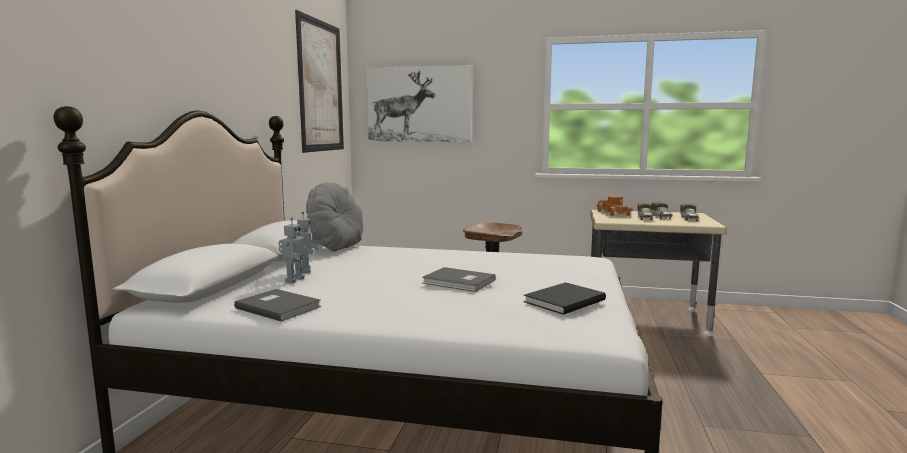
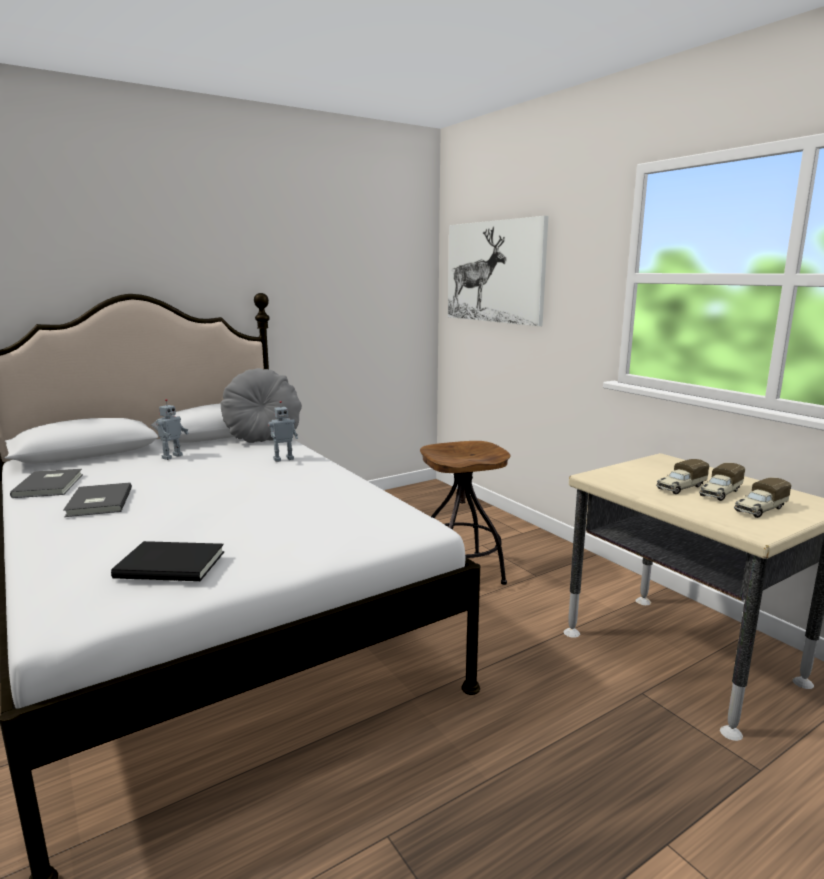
camera: 45 degrees right, 5 degrees up
(293, 280) = (136, 464): toy robot -> toy robot (283, 459)
(321, 86) = (371, 254): picture -> none
(459, 282) = (193, 507): grey book -> grey book (97, 502)
(614, 213) = (665, 467): toy truck -> none

